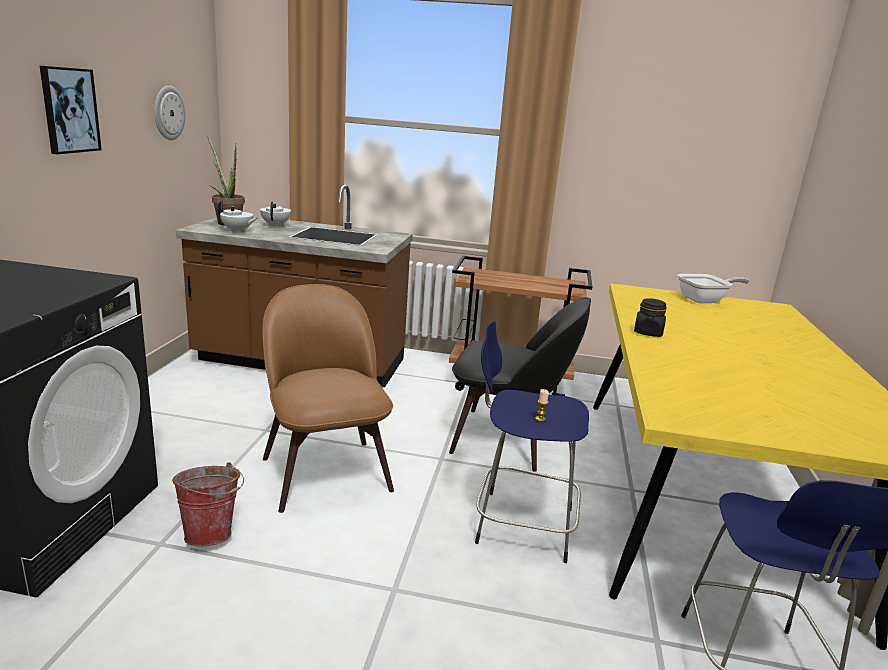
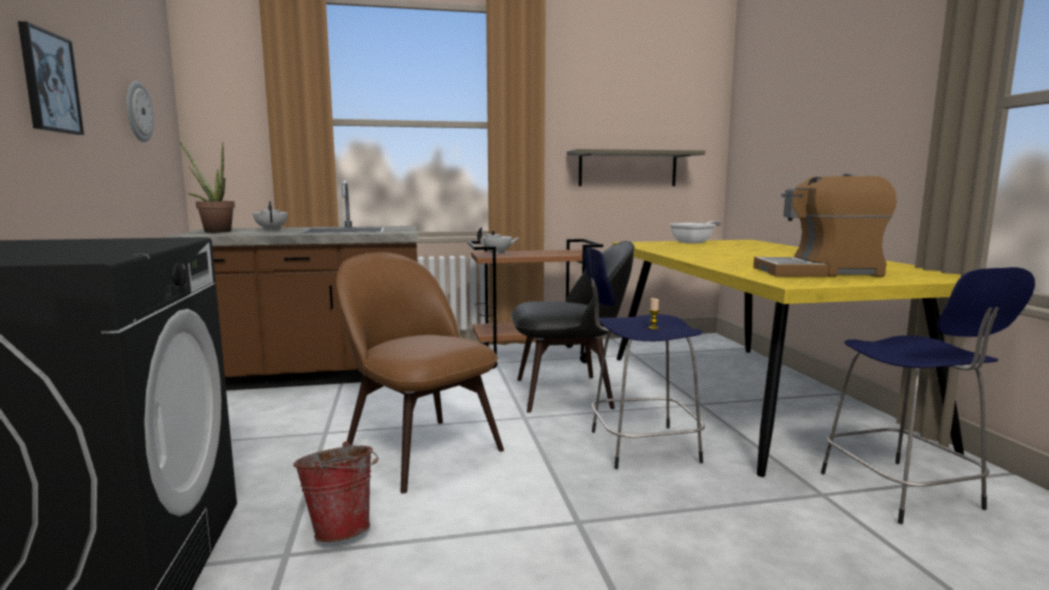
camera: 20 degrees left, 10 degrees down
(237, 231) = (237, 233): white teapot -> white teapot (498, 252)
(648, 333) = (689, 256): black jar -> none
(661, 195) = (627, 169): none -> shelf
(746, 400) = (818, 272): none -> coffee machine

